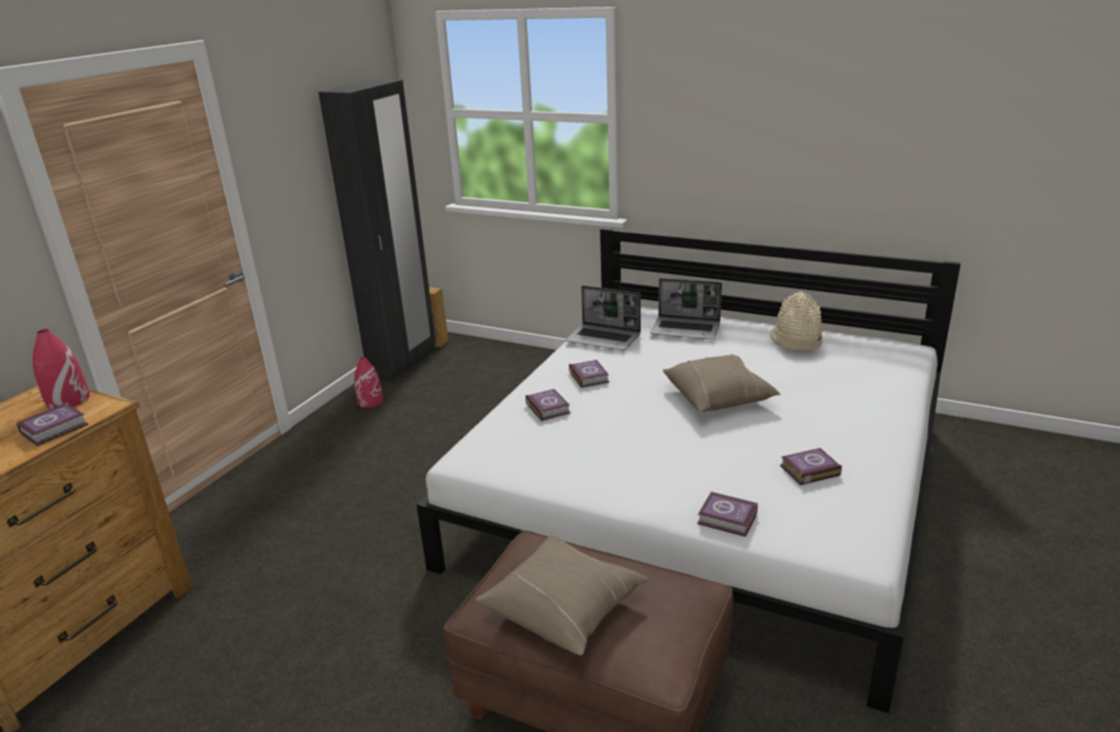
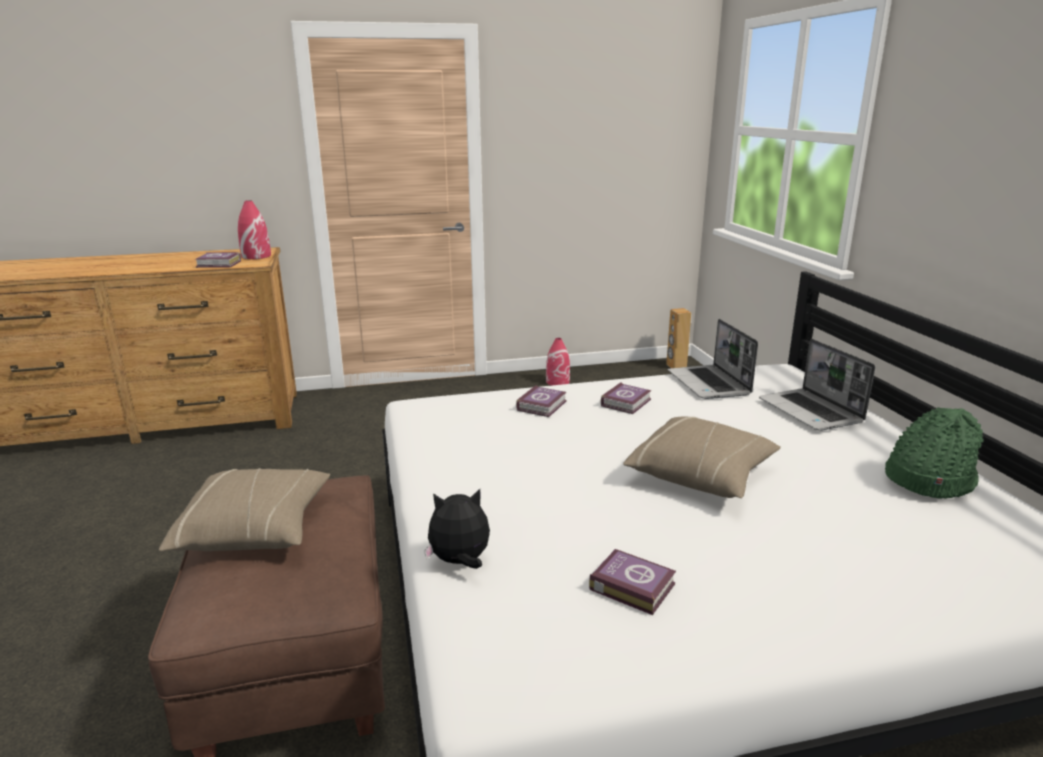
camera: 50 degrees right, 5 degrees down
(403, 363) = (625, 368): black wardrobe -> none
(728, 519) = (460, 562): book -> plush toy
(796, 340) = (928, 478): beige hat -> green hat

